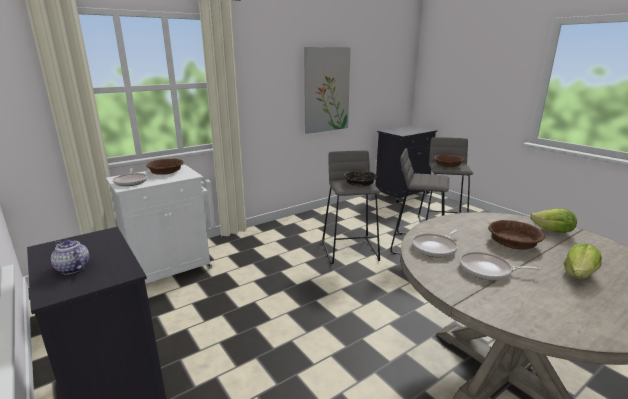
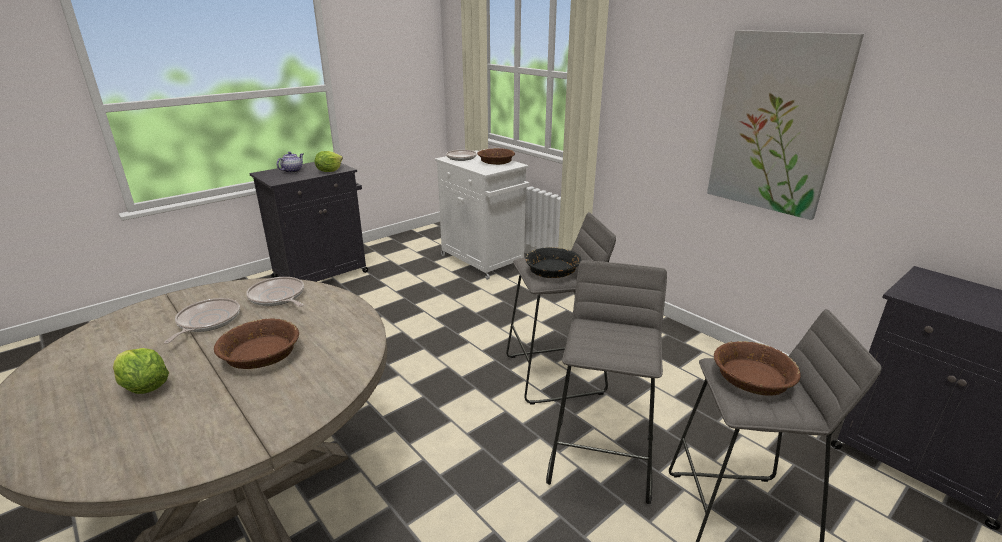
camera: 85 degrees right, 5 degrees up
(553, 231) = (277, 409): lettuce -> lettuce (329, 171)

